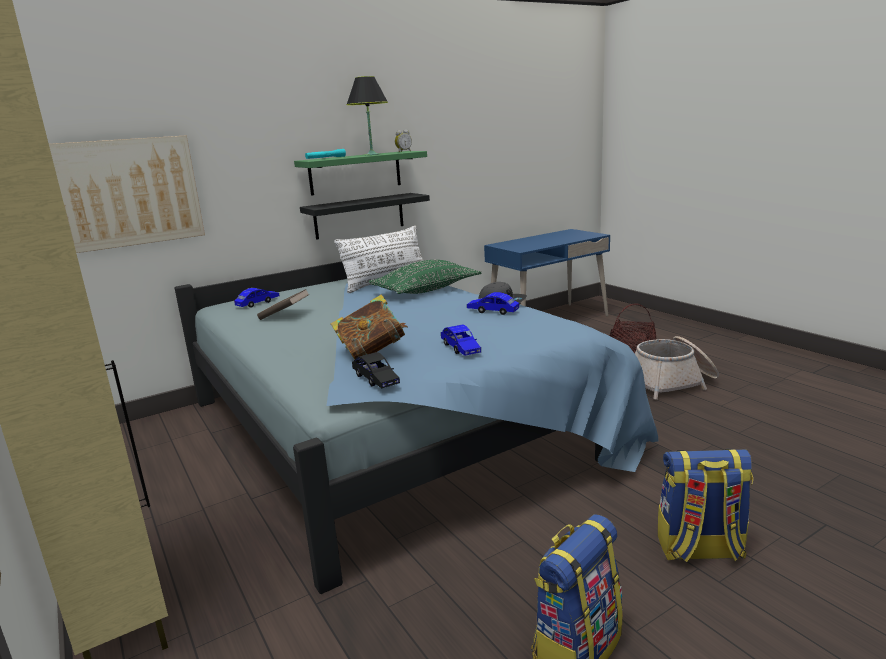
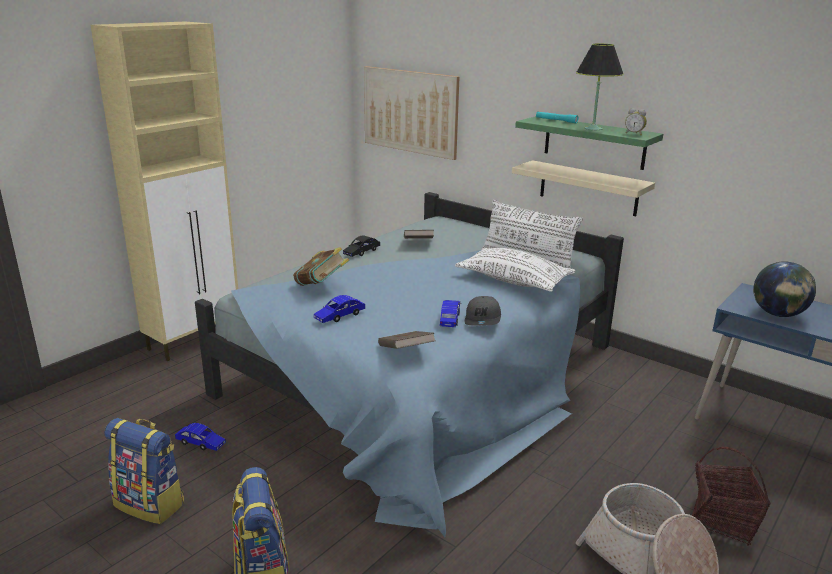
camera: 70 degrees right, 5 degrees up
(258, 303) = (447, 228): blue toy car -> blue toy car (201, 443)
(359, 216) = (588, 188): black shelf -> beige shelf
(375, 379) = (271, 296): black toy car -> black toy car (361, 252)
(426, 290) = (514, 281): green pillow -> white pillow
(537, 245) = (777, 314): none -> globe
(555, 328) = (405, 352): none -> brown book

